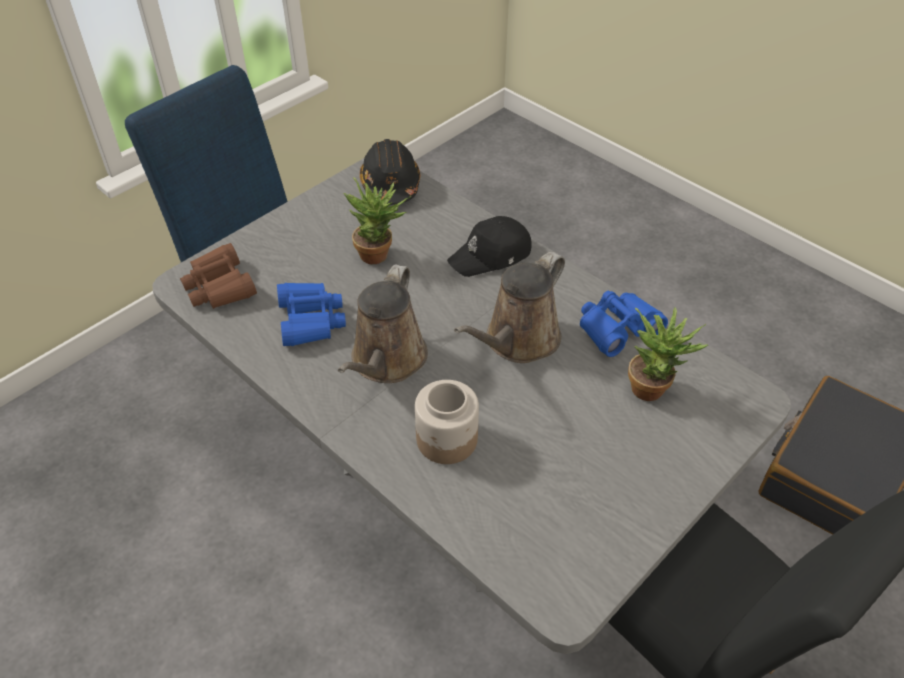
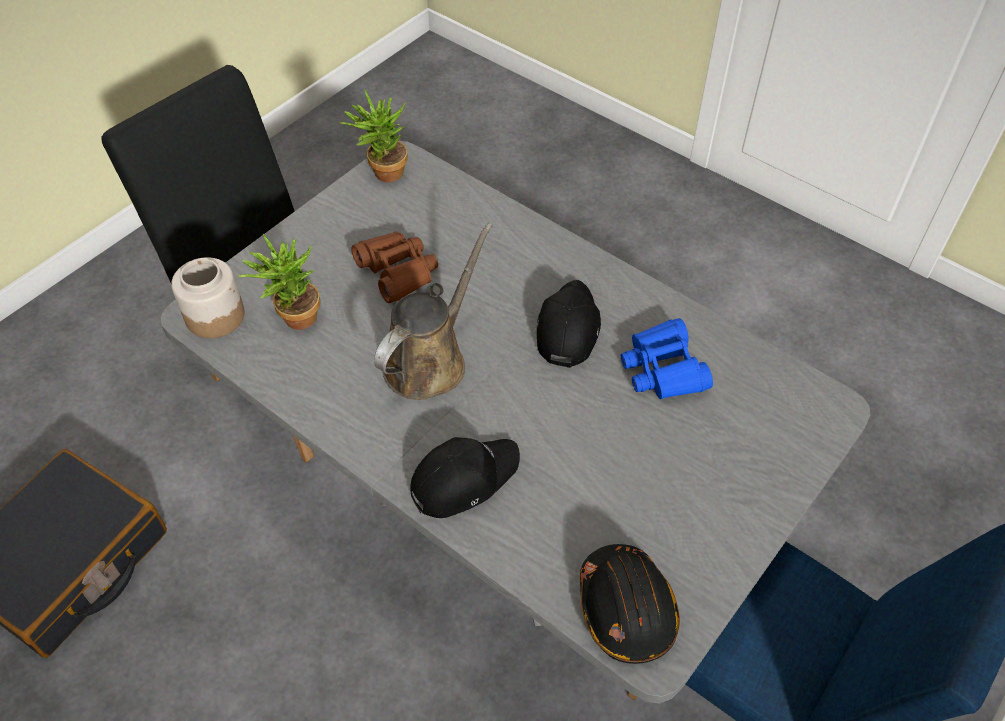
camera: 175 degrees right, 5 degrees up
(219, 286) = (787, 406): brown binoculars -> brown binoculars (398, 272)
(380, 255) = (608, 469): potted plant -> potted plant (383, 174)
(386, 361) = (567, 328): brown watering can -> black cap
(447, 440) = (495, 259): jar -> jar (215, 315)
(617, 328) = (318, 383): blue binoculars -> none

